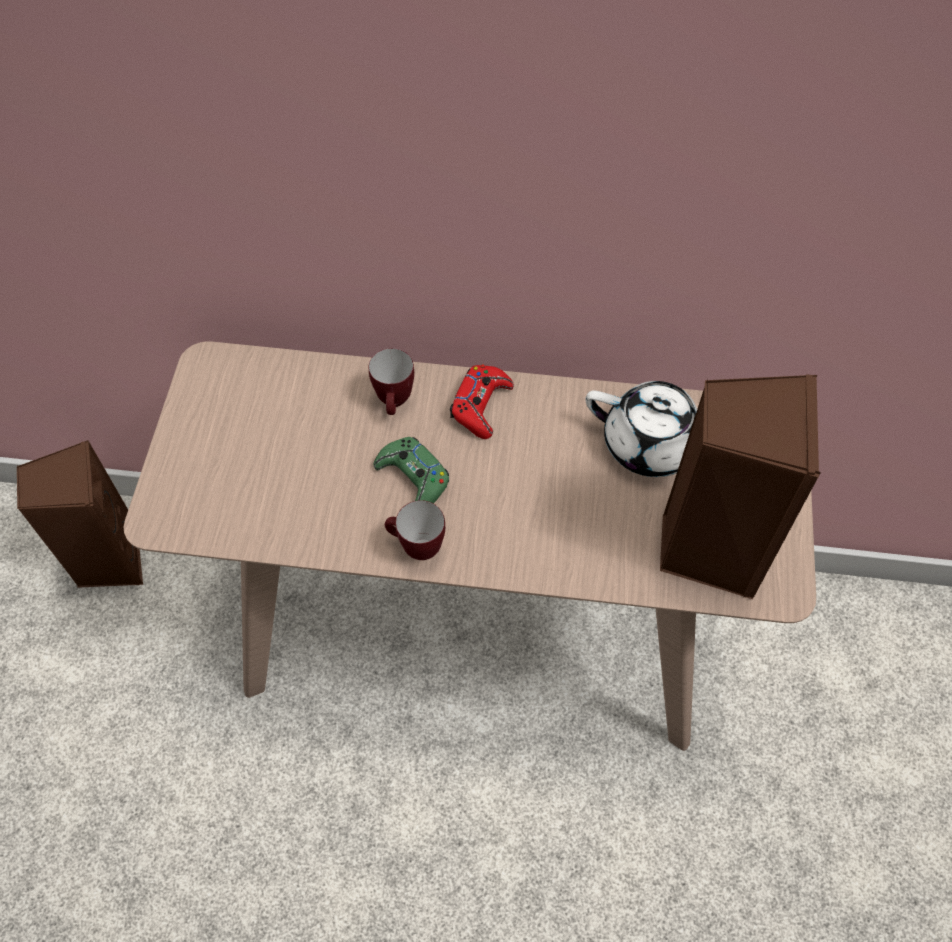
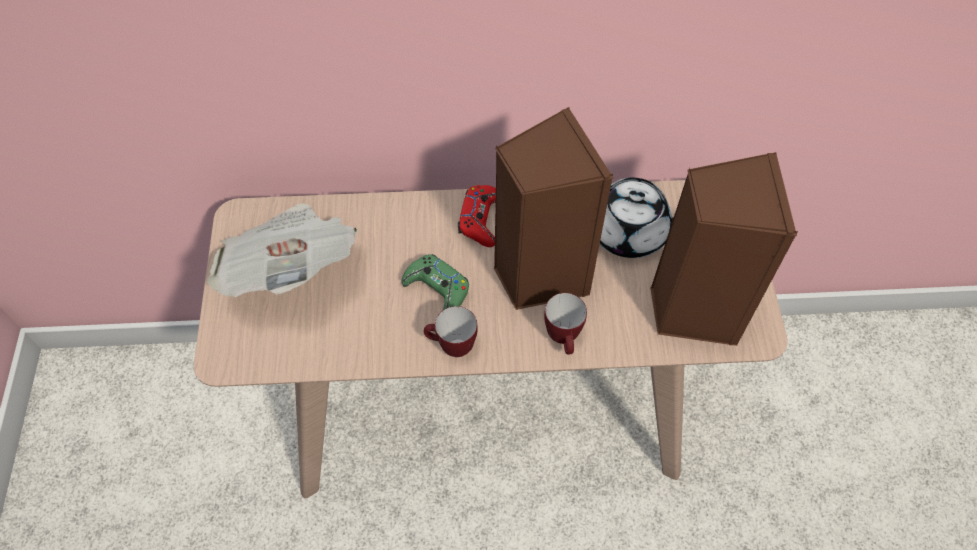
camera: 10 degrees left, 0 degrees up
(110, 560) = (162, 401): brown speaker -> brown speaker (539, 275)
(253, 430) = (291, 268): none -> newspaper
(395, 404) = (408, 228): mug -> mug (564, 340)

